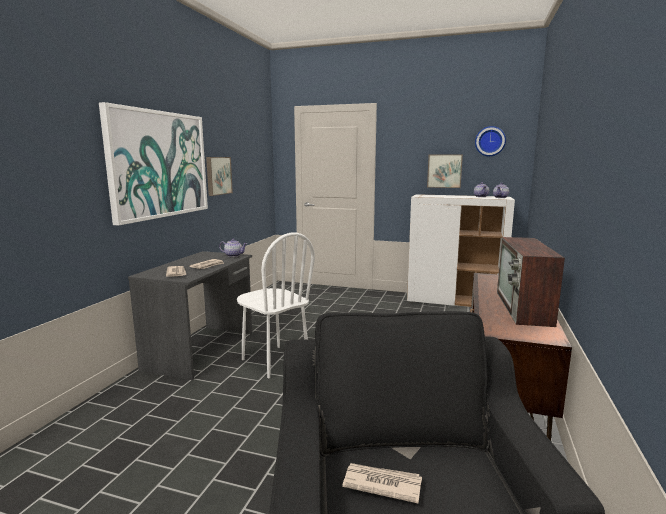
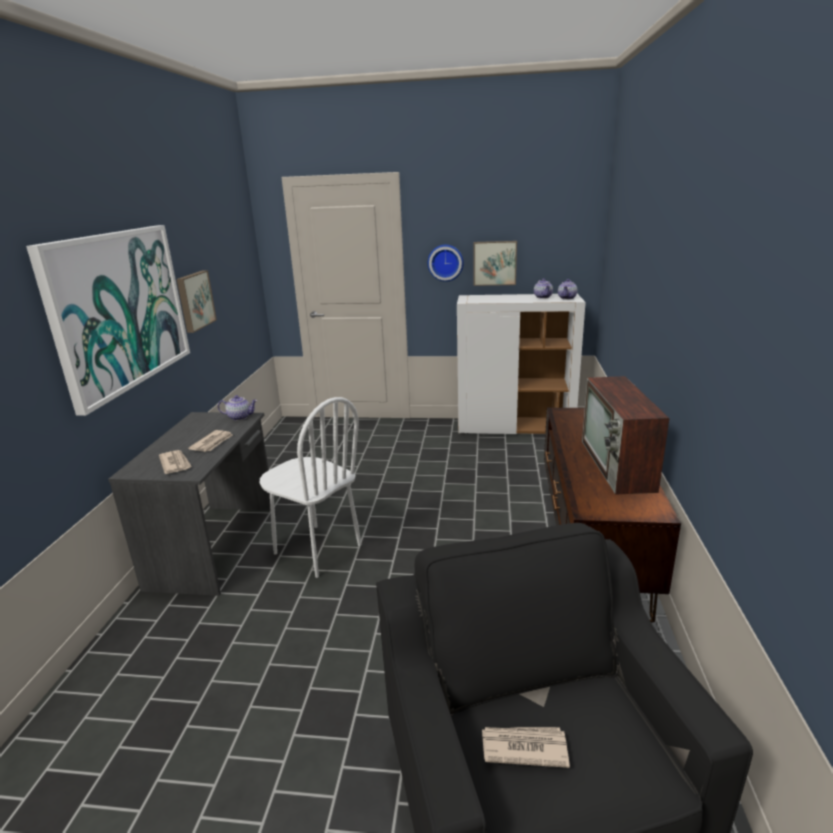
camera: 10 degrees left, 10 degrees up
(490, 141) = (550, 222): wall clock -> wall clock (445, 262)

